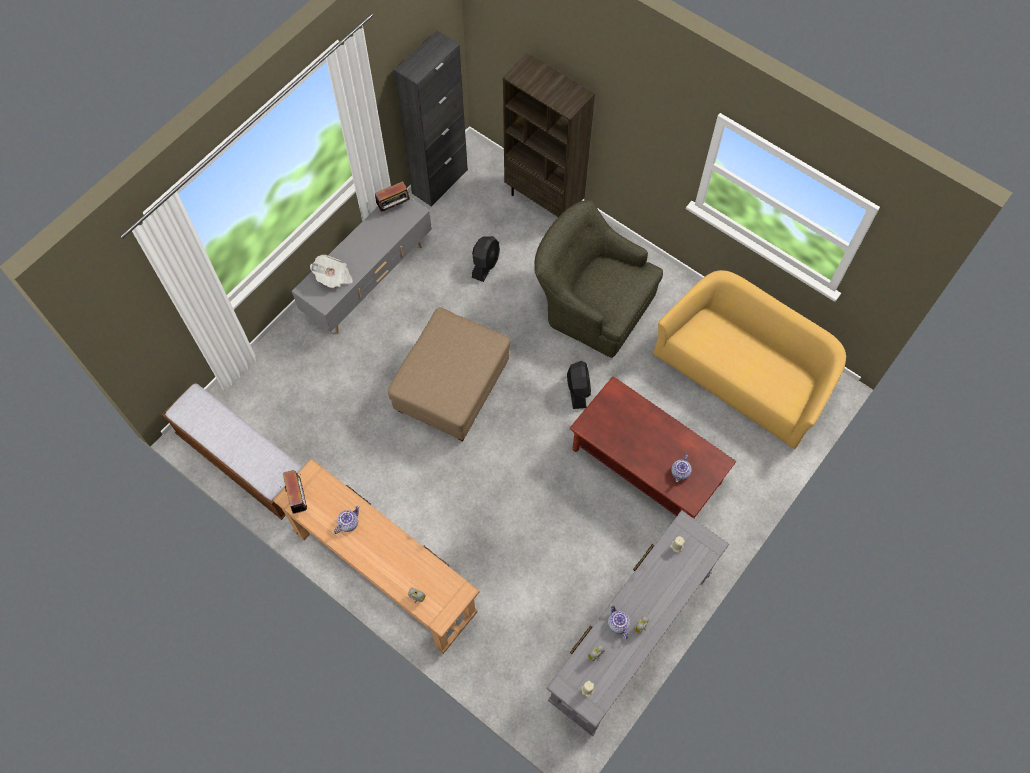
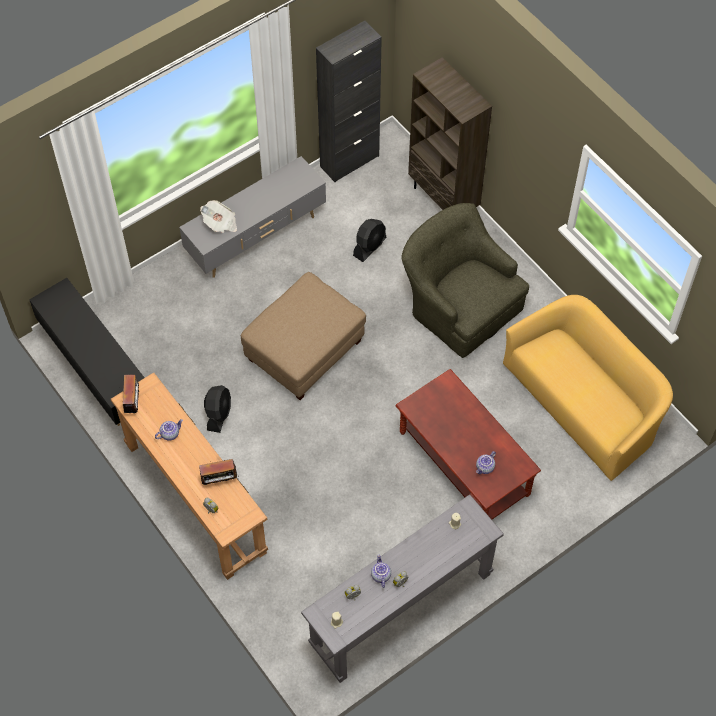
camera: 15 degrees right, 5 degrees down
(244, 461) = (97, 371): bench -> black tv stand
(394, 207) = (294, 172): radio -> radio (220, 480)
(578, 389) = (421, 379): black fan -> black fan (218, 414)

